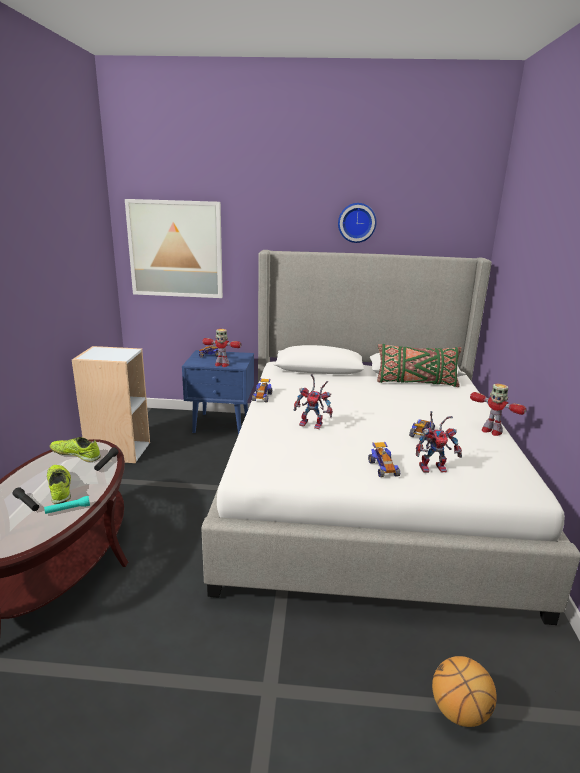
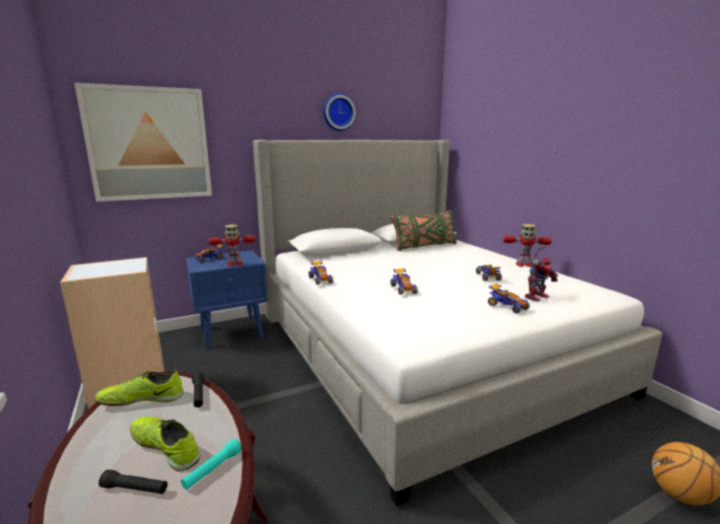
camera: 30 degrees left, 5 degrees down
(313, 424) = (403, 289): toy robot -> toy car

